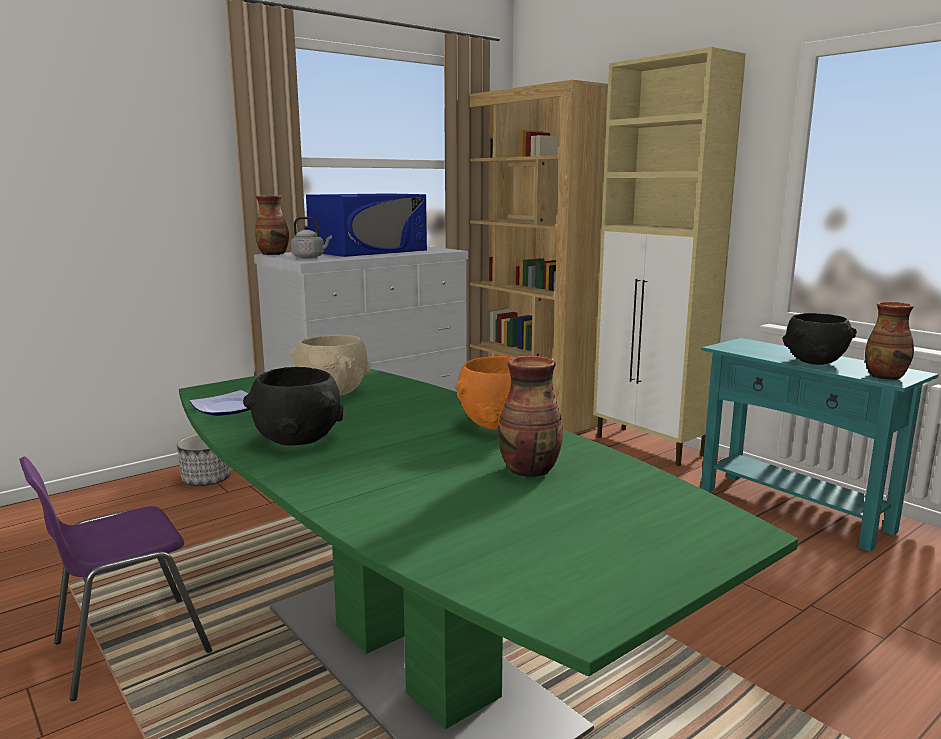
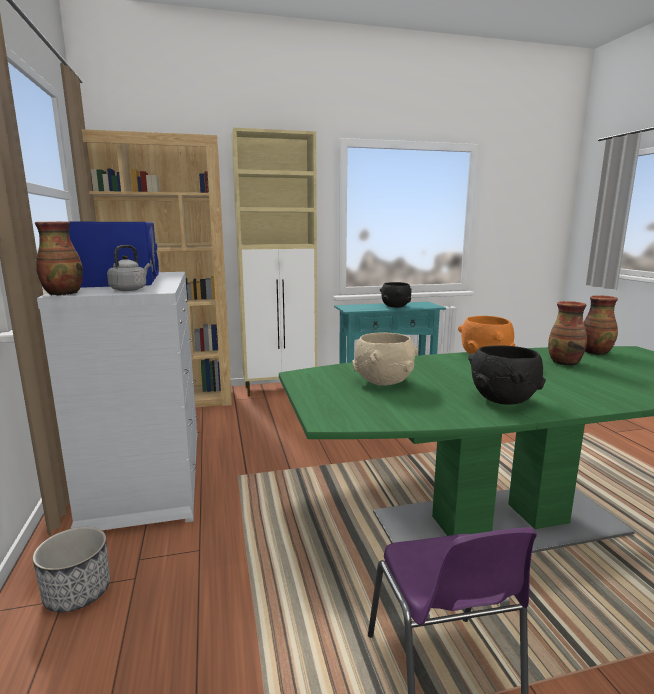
camera: 65 degrees left, 0 degrees up
(229, 408) = (402, 414): plate -> none
(885, 377) = (428, 305): vase -> vase (595, 352)

